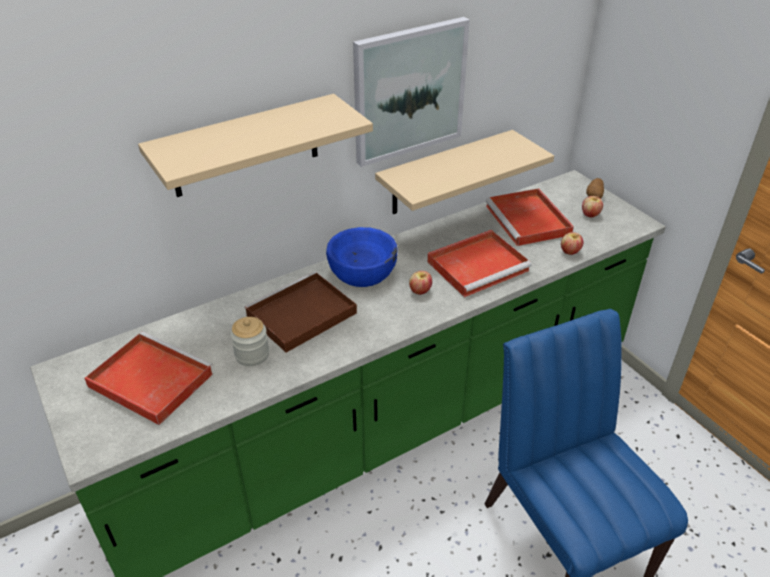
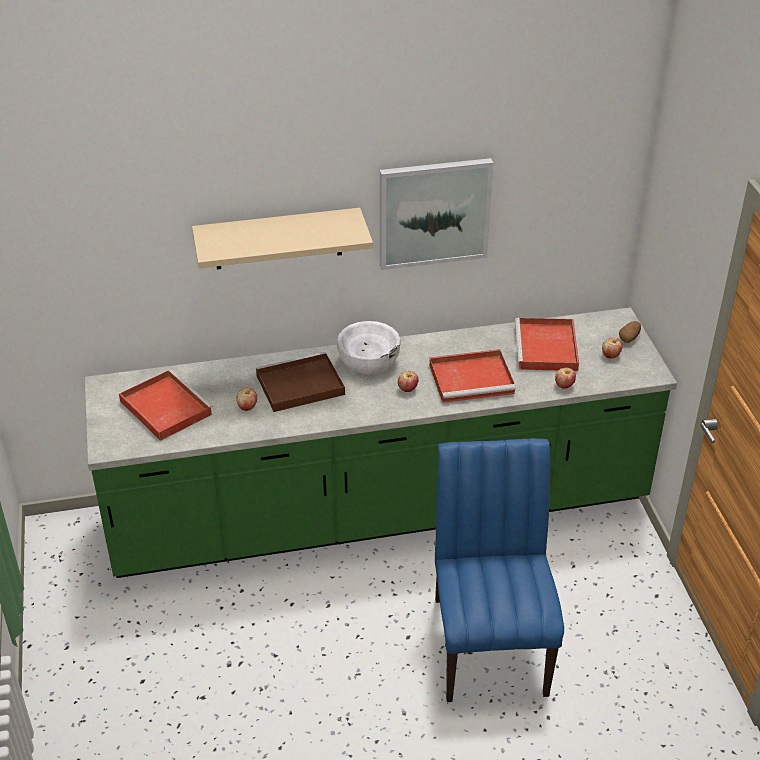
camera: 20 degrees right, 0 degrees up
(252, 354) = (247, 407): jar -> apple
(362, 271) = (369, 361): blue bowl -> white bowl
(445, 173) = (474, 287): beige shelf -> none

